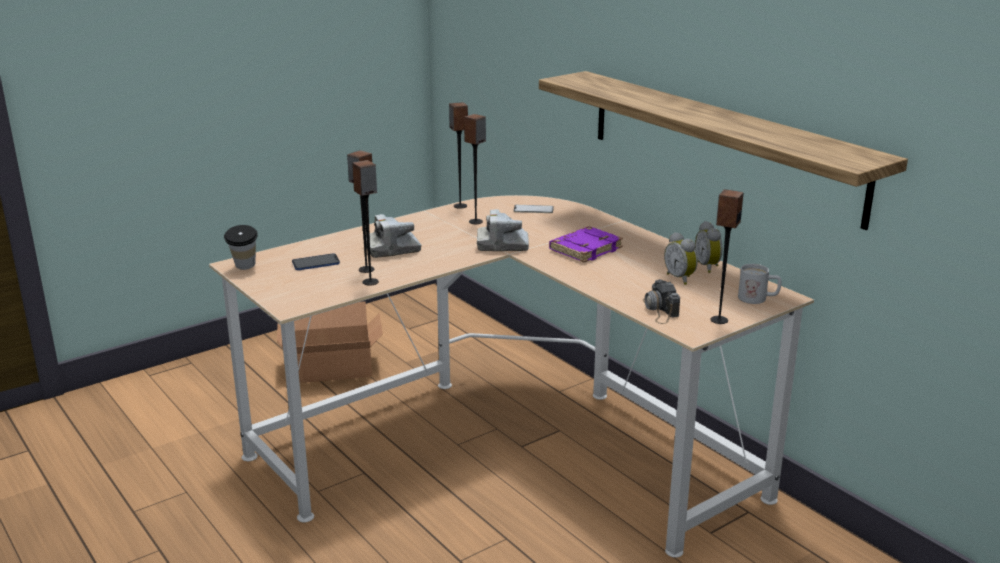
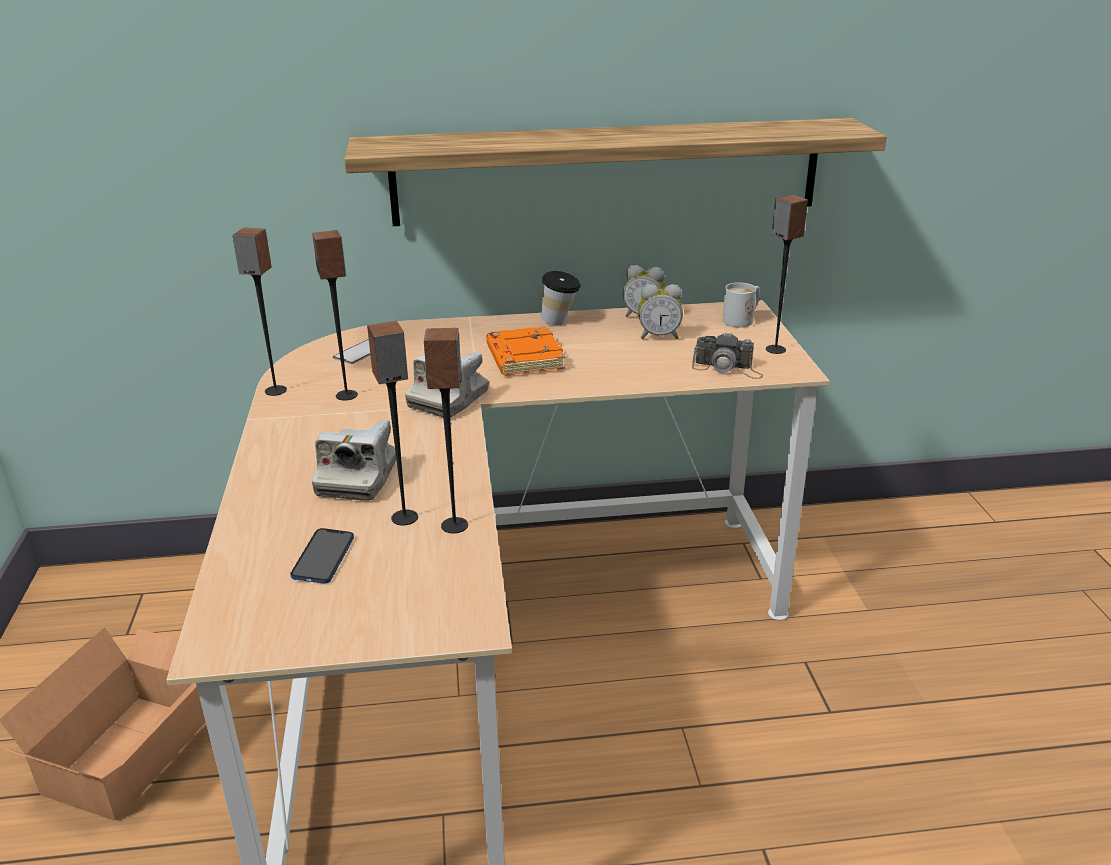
camera: 60 degrees left, 5 degrees up
(244, 268) = (249, 639): cup -> cup (560, 322)
(585, 249) = (523, 358): purple book -> orange book

